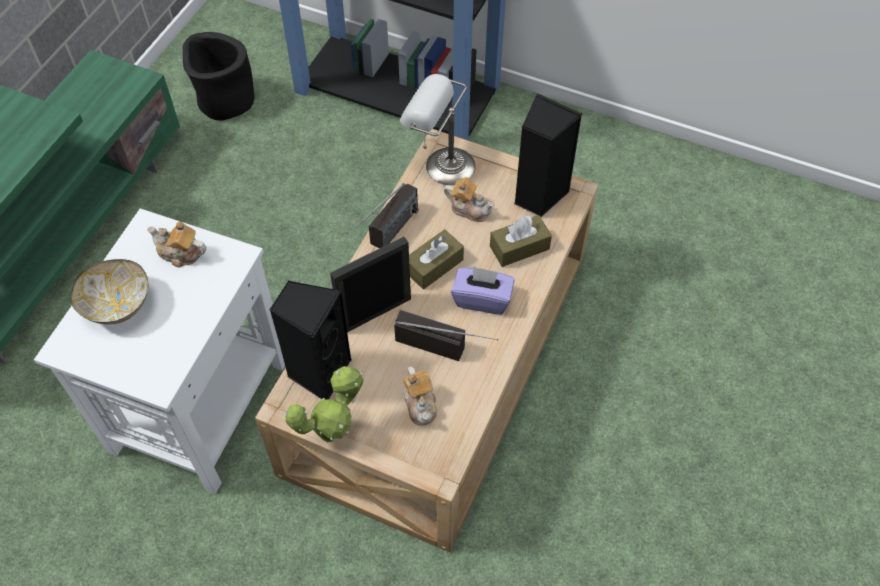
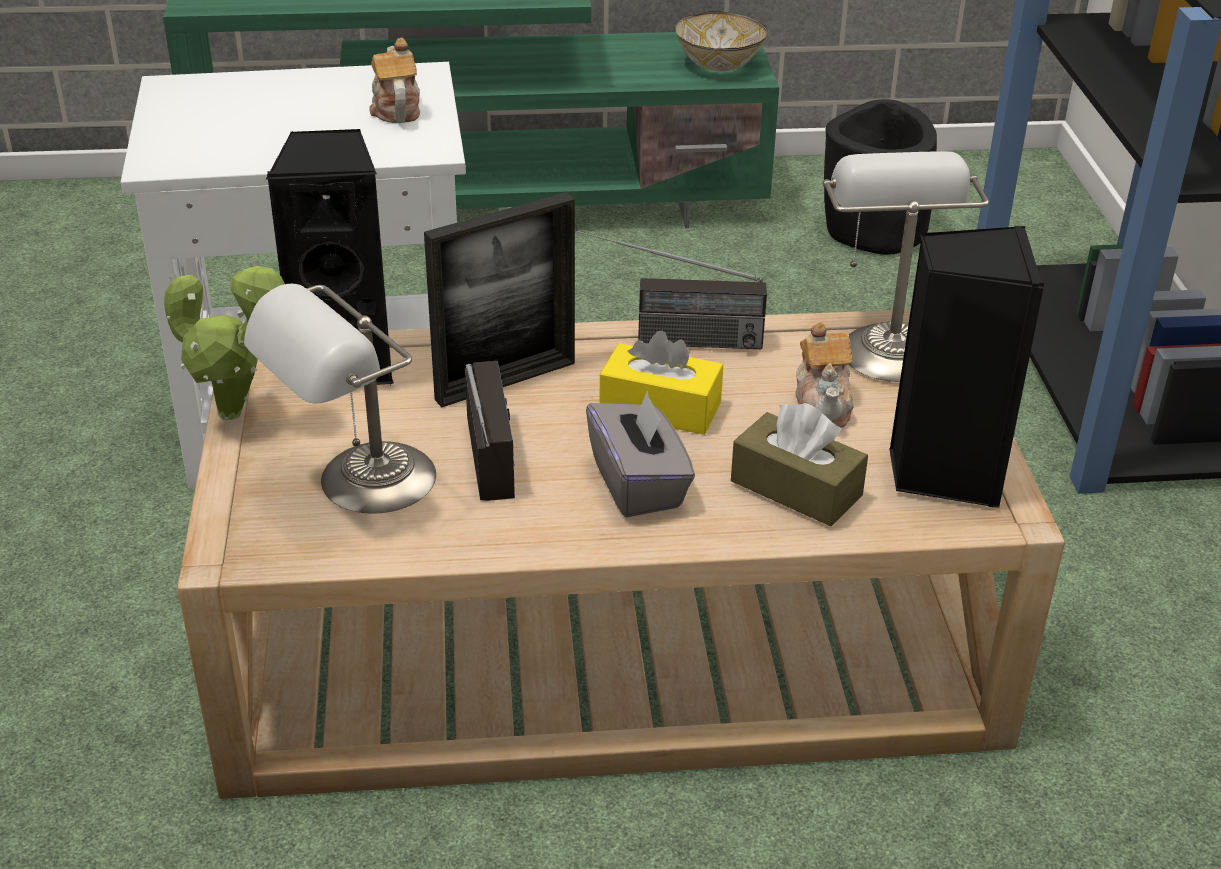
camera: 60 degrees right, 20 degrees down
(119, 306) = (269, 98): bowl -> bowl (719, 65)
(375, 313) = (505, 381): picture frame -> picture frame turned 120 degrees clockwise
(420, 404) = (358, 488): teapot -> white table lamp
(434, 266) = (660, 408): brown tissue box -> yellow tissue box
(482, 299) = (638, 484): purple tissue box -> grey tissue box

